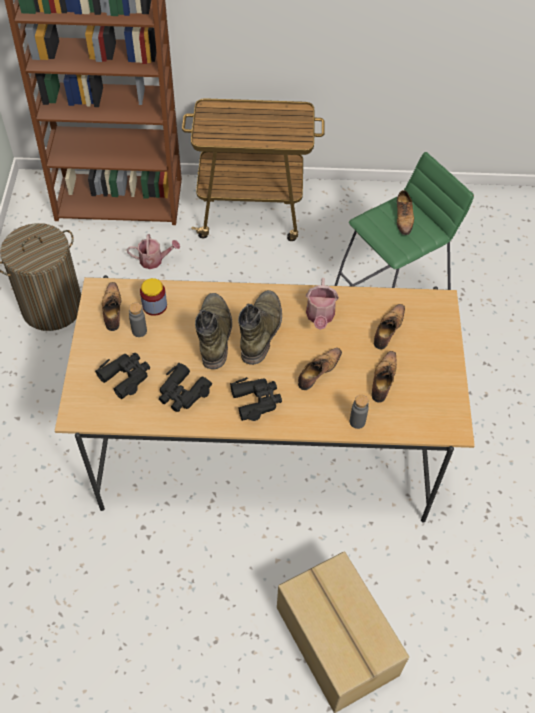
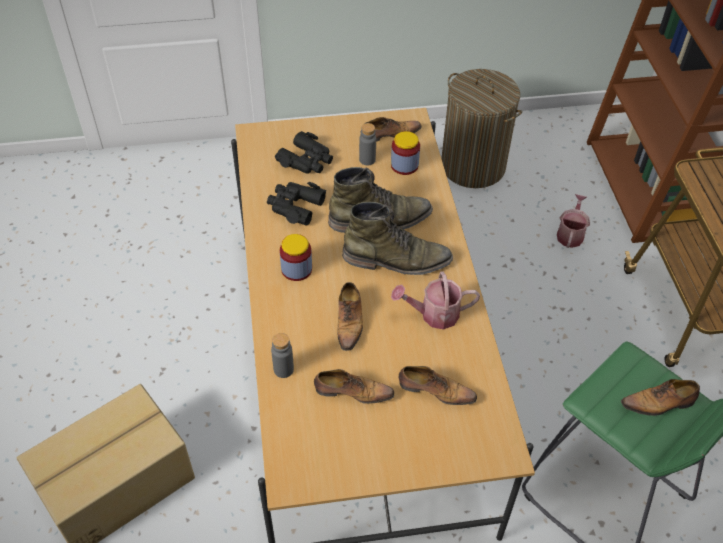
camera: 80 degrees right, 5 degrees down
(154, 260) = (570, 234): watering can -> watering can turned 150 degrees counterclockwise
(256, 400) = (296, 269): black binoculars -> jar
(318, 371) = (349, 322): shoe -> shoe turned 60 degrees clockwise

